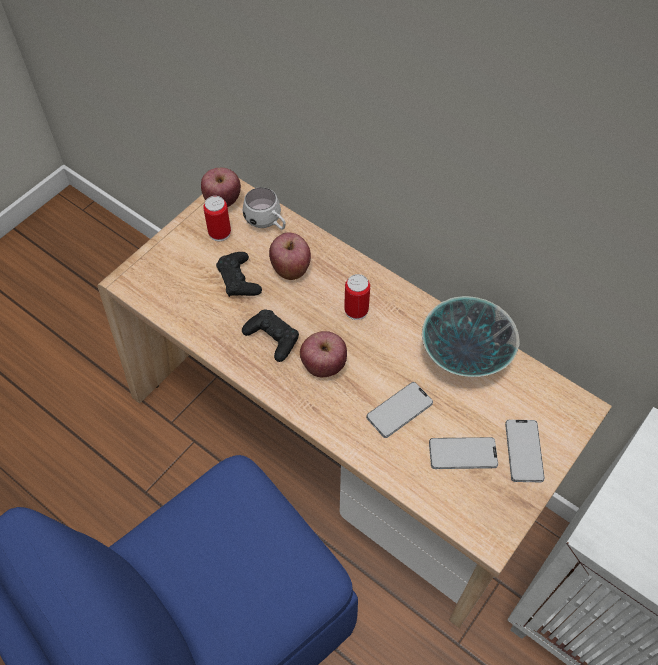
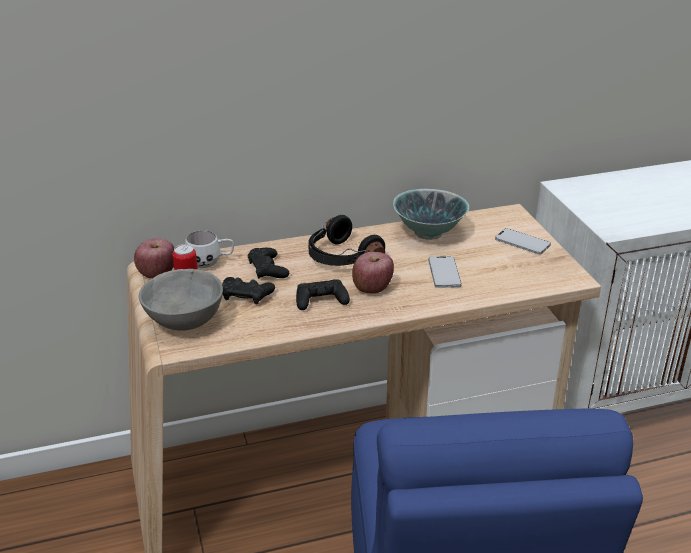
camera: 55 degrees left, 25 degrees down
(168, 264) = (183, 322): none -> grey bowl
(291, 268) = (267, 269): apple -> black game controller
(356, 310) = (341, 257): can -> black headphones
(462, 454) = (503, 263): phone -> none

